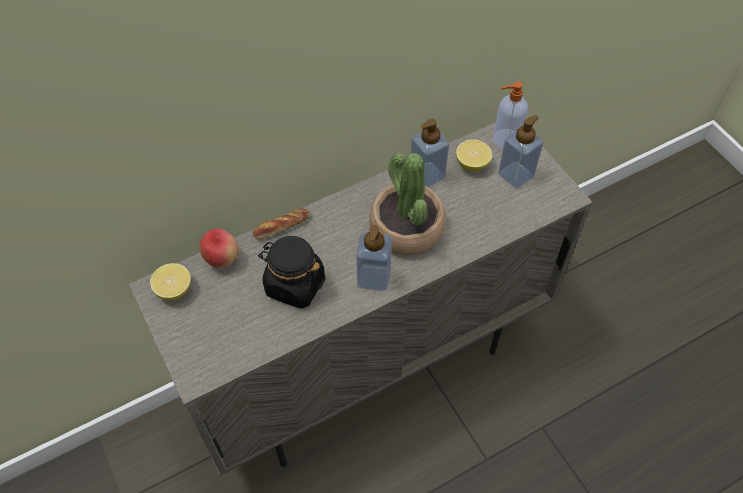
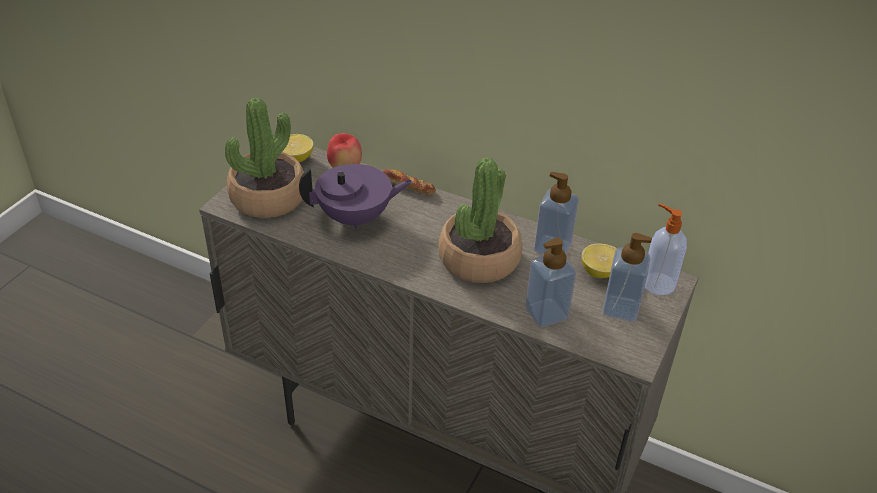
camera: 55 degrees right, 15 degrees down
(213, 338) = (268, 197): none -> potted plant
(294, 285) = (356, 218): black jar -> purple teapot
(374, 277) = (405, 261): soap dispenser -> soap dispenser (546, 313)

